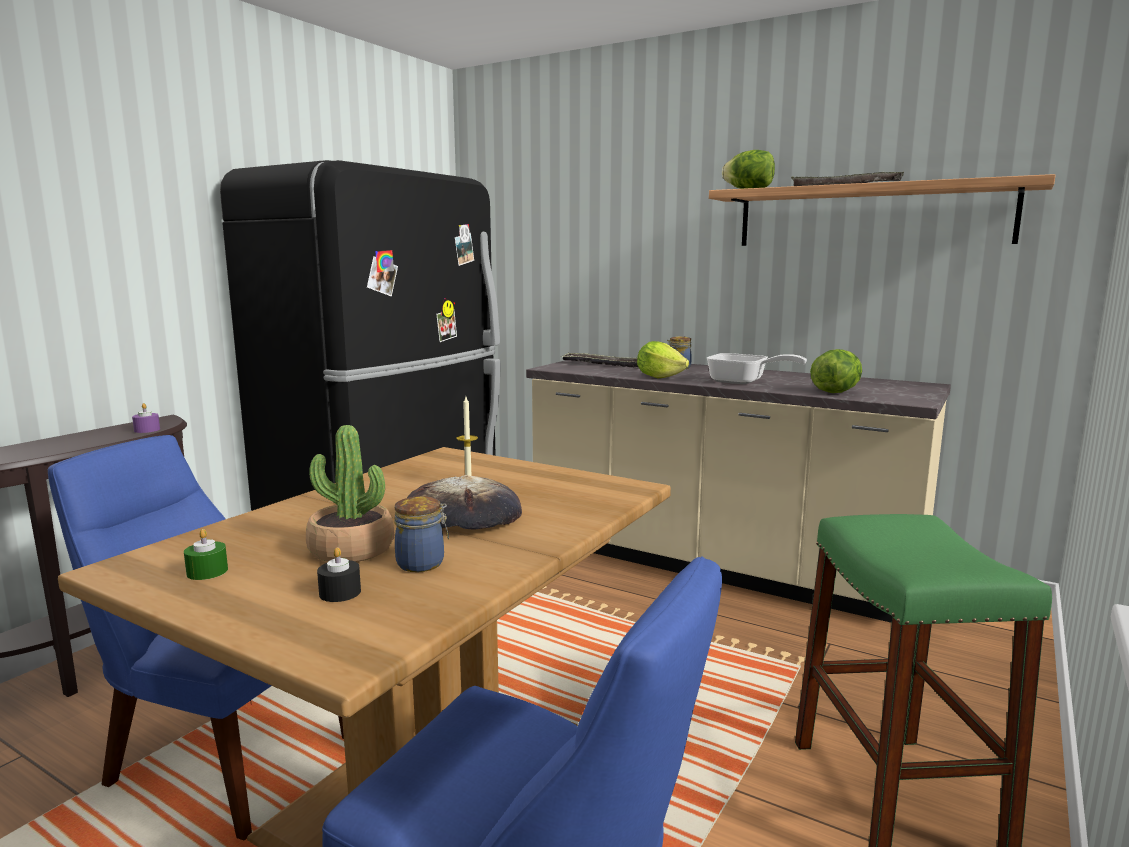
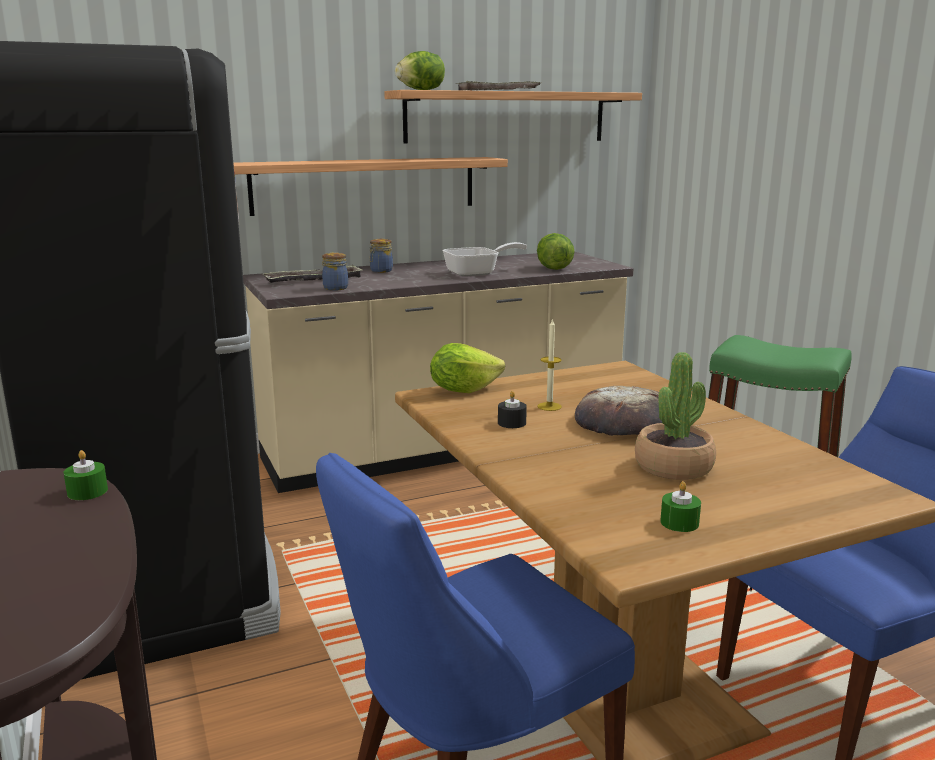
camera: 55 degrees left, 5 degrees up
(147, 430) = (87, 492): purple candle -> green candle
(340, 592) = (769, 483): black candle -> black candle (511, 423)
(423, 563) = (728, 451): jar -> jar (336, 288)
(660, 377) = (409, 281): lettuce -> lettuce (463, 390)
(700, 285) = (365, 185): none -> shelf

